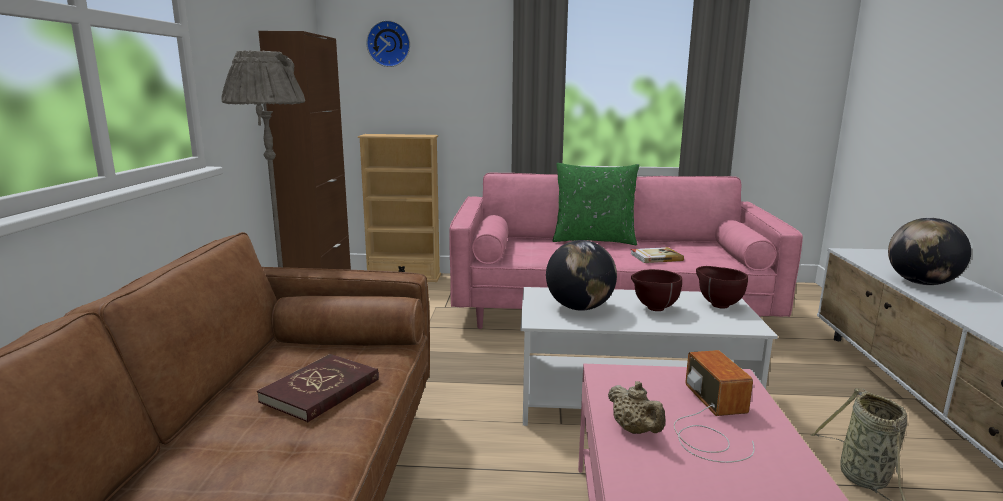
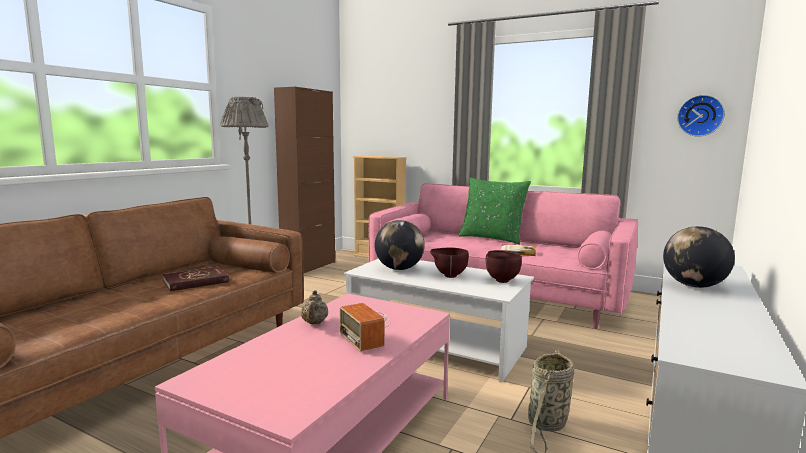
camera: 25 degrees right, 5 degrees down
(389, 44) = (380, 95): wall clock -> wall clock (700, 116)
(710, 421) = (367, 328): radio -> radio turned 135 degrees clockwise

